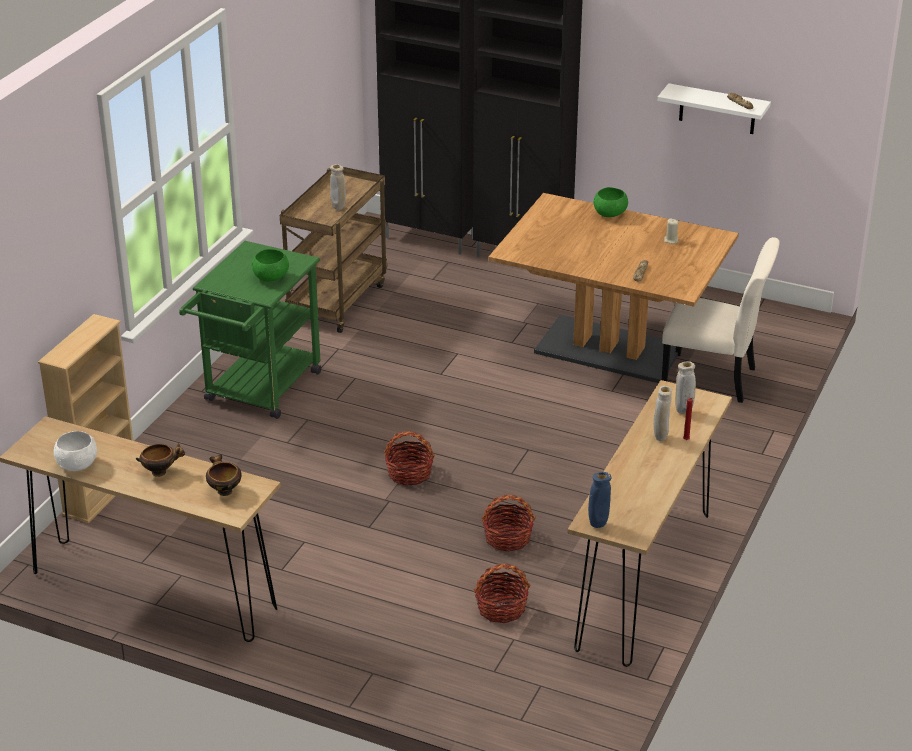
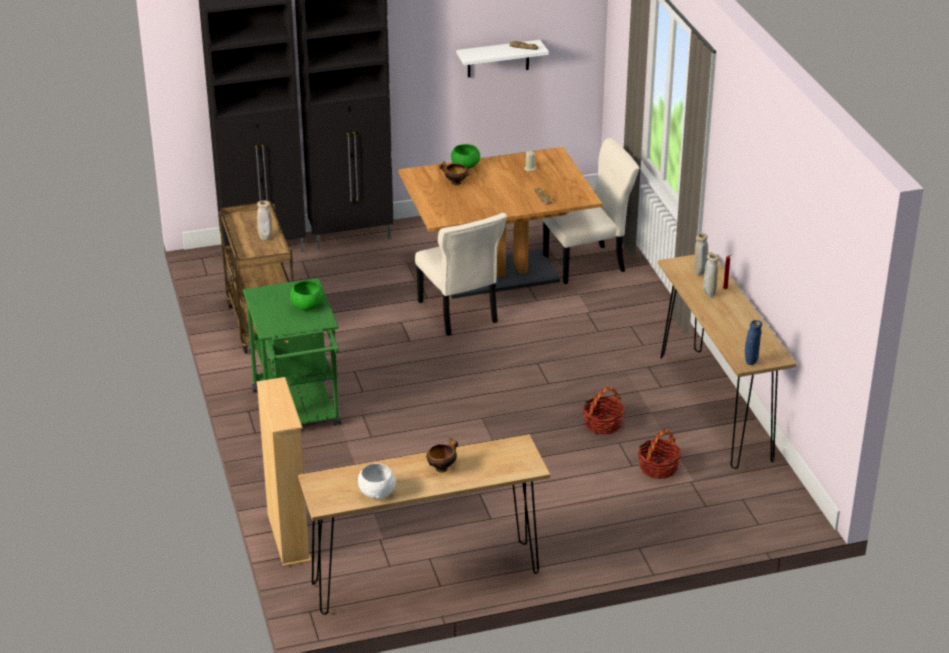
camera: 40 degrees left, 0 degrees up
(224, 490) = (503, 457): bowl -> bowl (455, 183)
(409, 473) = (484, 416): basket -> none
(519, 370) = (459, 314): none -> beige chair

